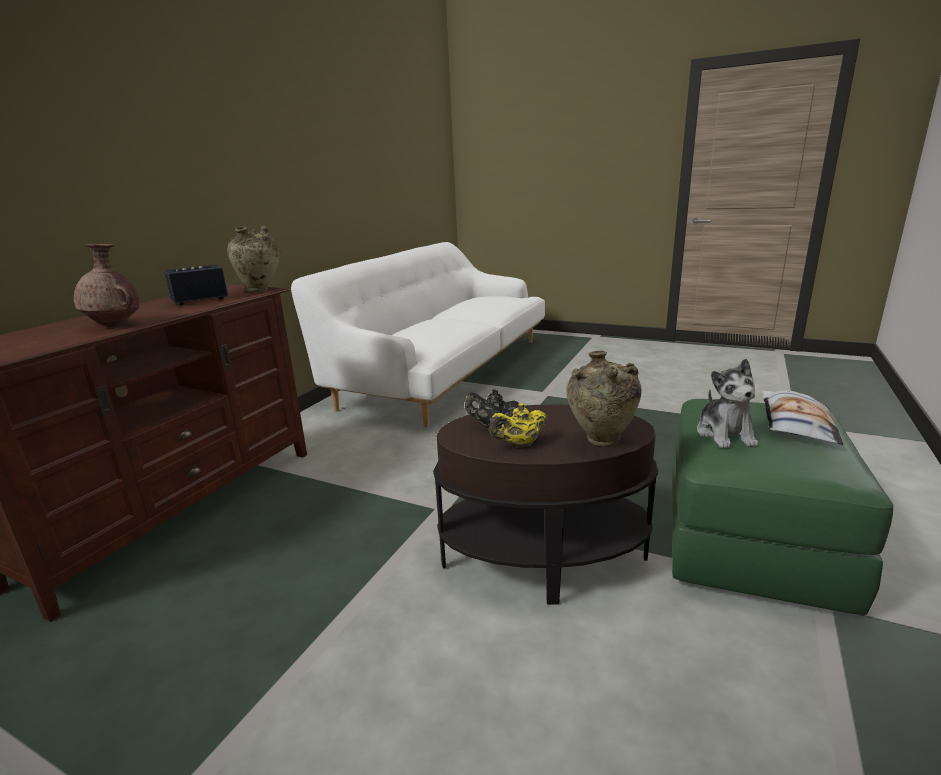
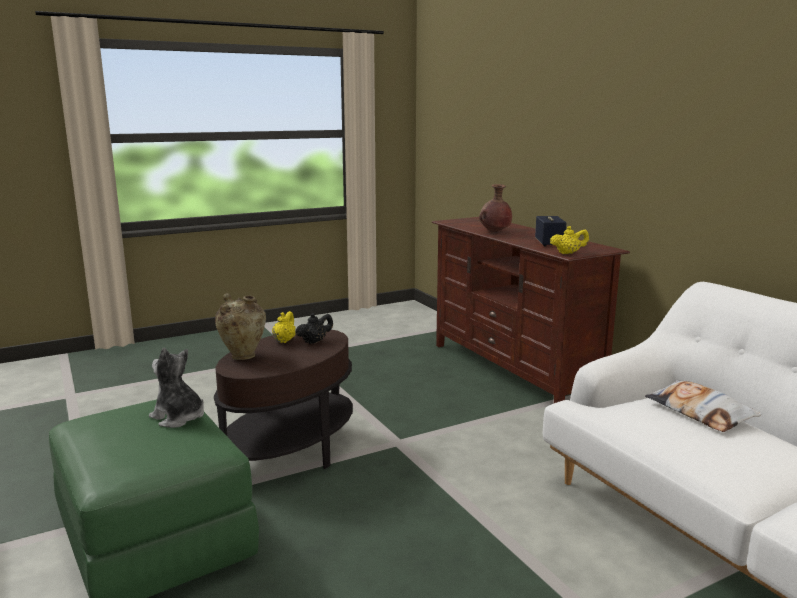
camera: 125 degrees right, 5 degrees down
(260, 290) = (568, 253): beige vase -> yellow teapot
(795, 424) = (123, 451): pillow -> pillow (699, 412)

